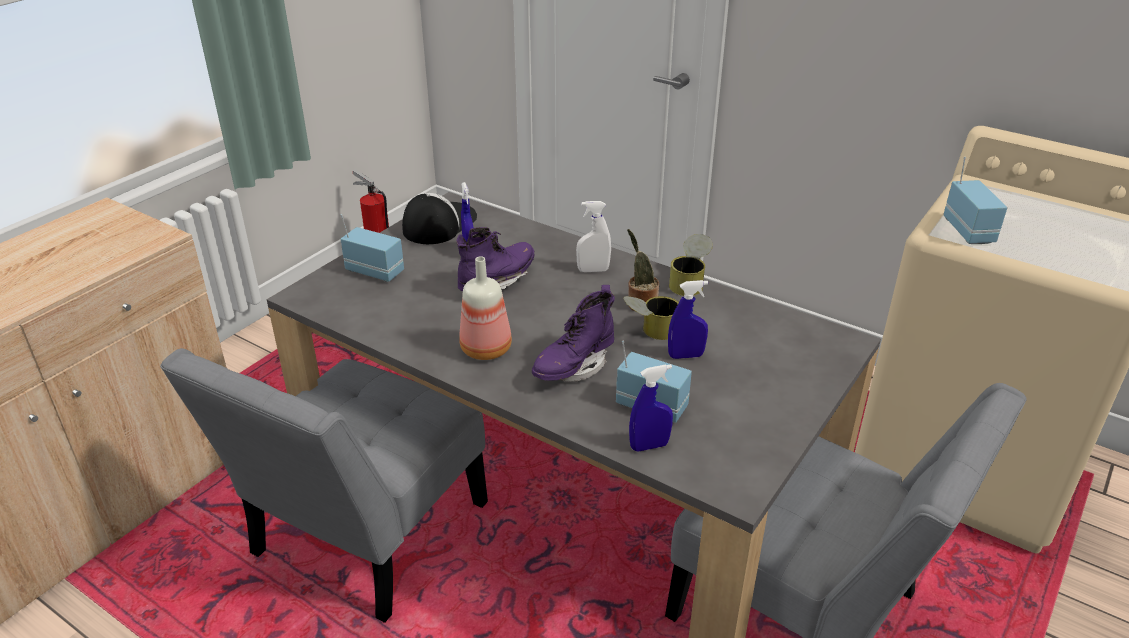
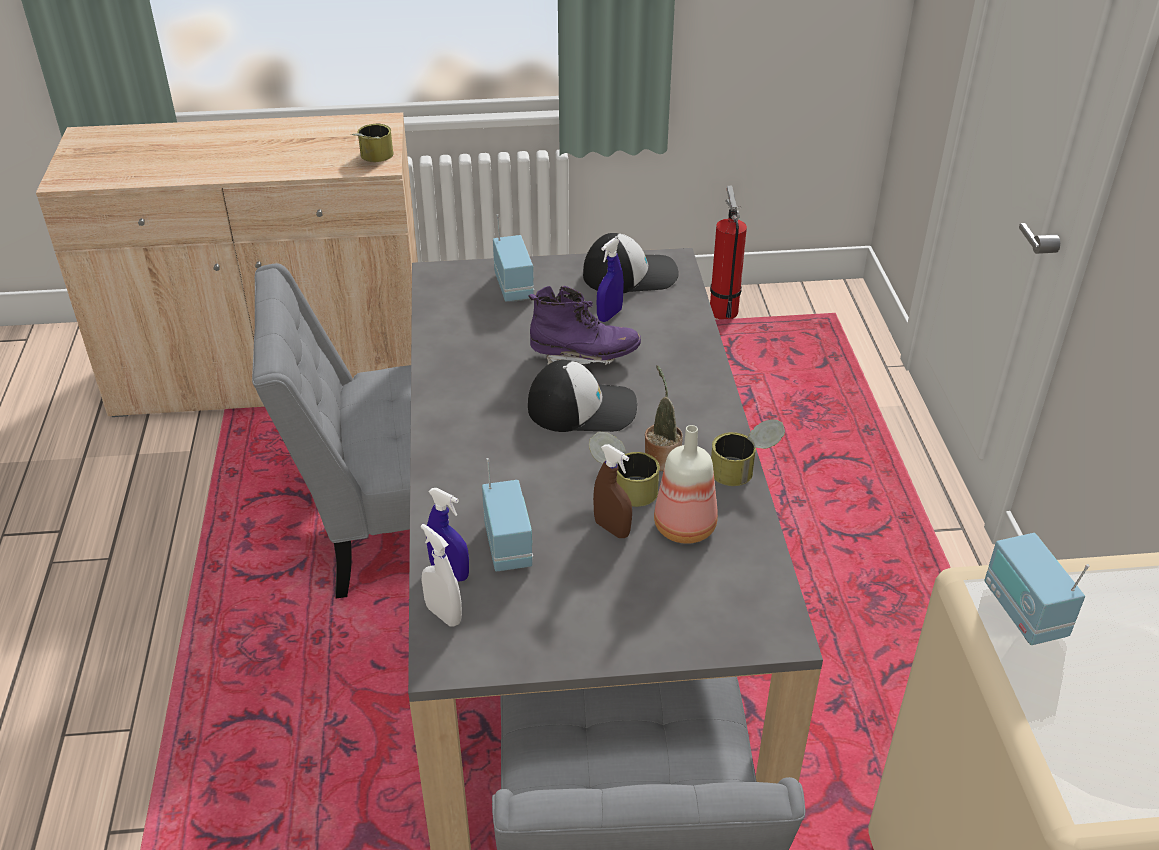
camera: 50 degrees right, 5 degrees up
(144, 236) = (373, 159): none -> can
(487, 348) = (480, 406): bottle -> bottle (687, 527)
(549, 308) = (583, 407): none -> cap
(574, 367) = (512, 469): purple boot -> none
(593, 270) = (679, 399): white spray bottle -> white spray bottle (443, 614)
(685, 356) = (612, 529): blue spray bottle -> brown spray bottle
(969, 231) = (1023, 612): radio -> radio turned 120 degrees clockwise

